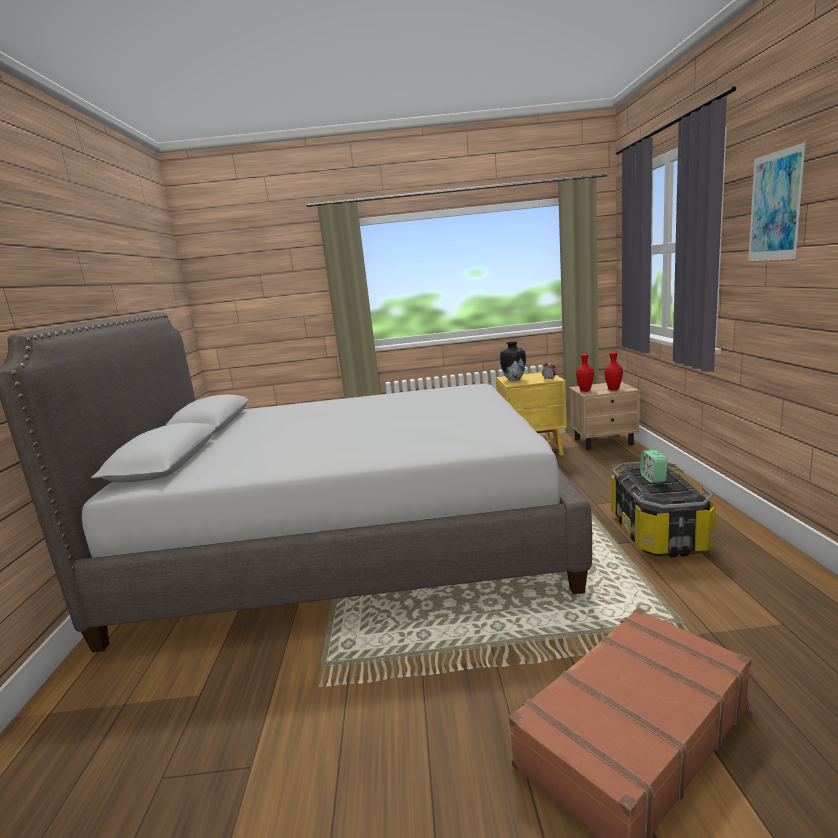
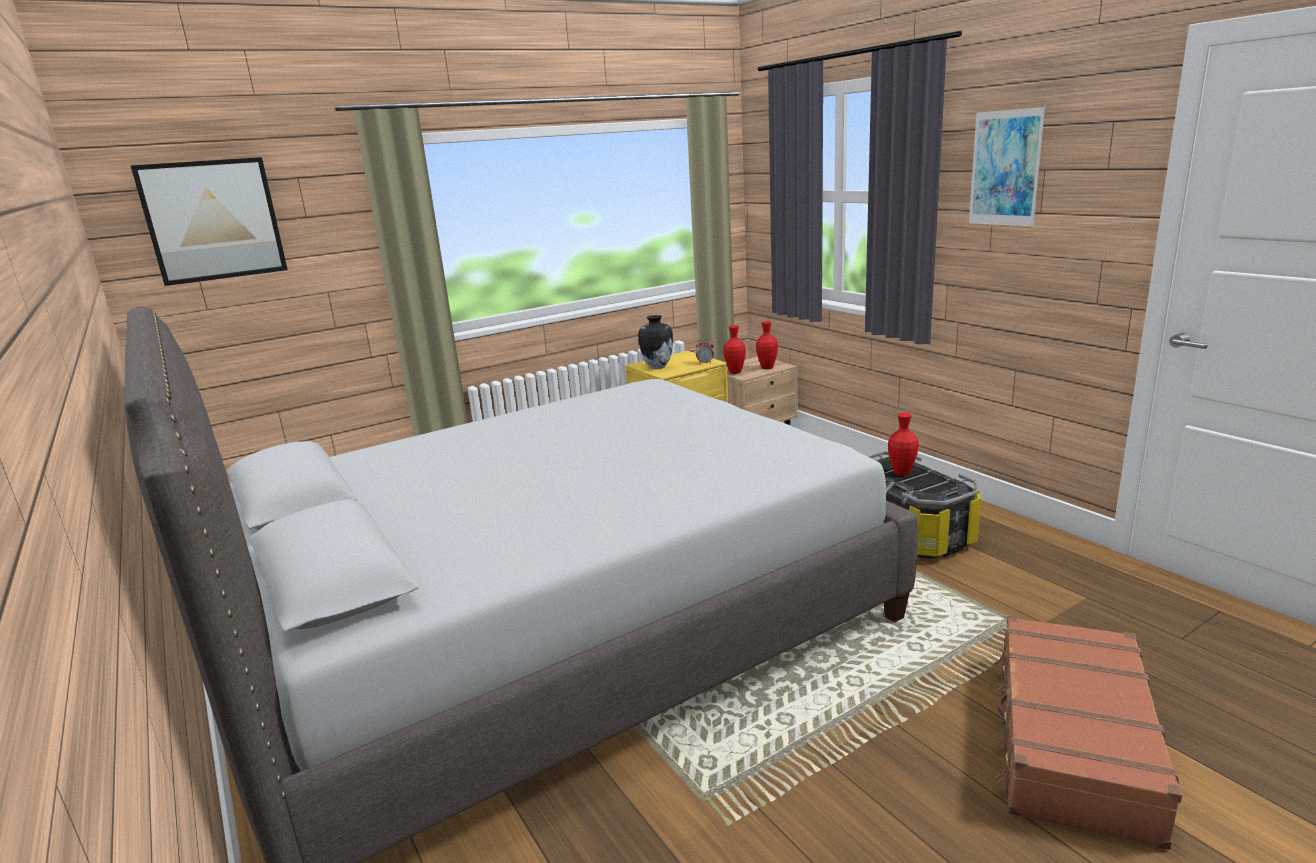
camera: 30 degrees left, 5 degrees up
(243, 273) = (213, 220): none -> picture
(653, 478) = (901, 473): alarm clock -> red vase

